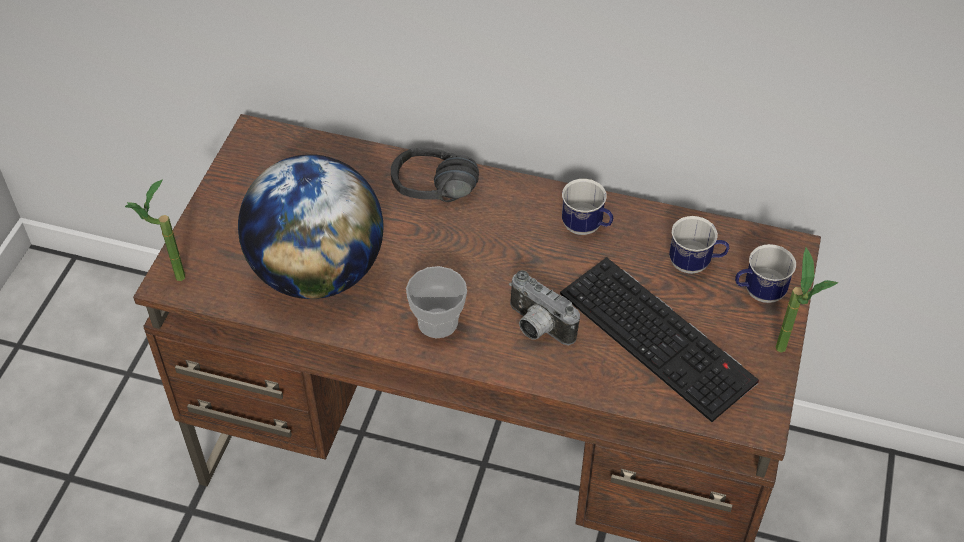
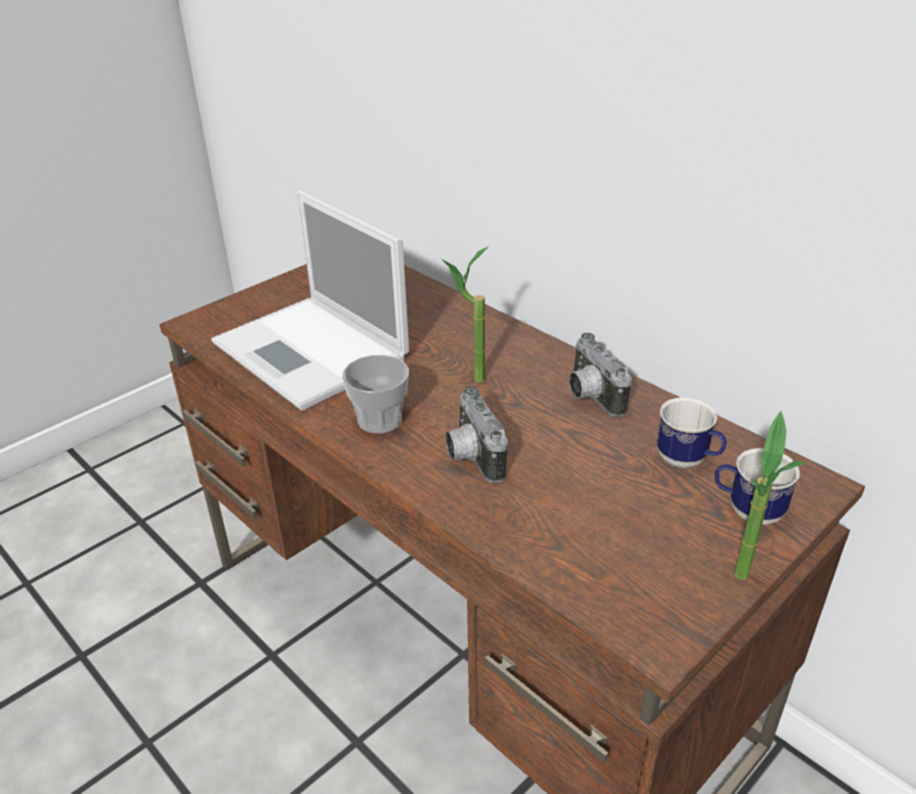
camera: 30 degrees right, 15 degrees down
(170, 282) = (195, 323): potted plant -> potted plant (468, 380)
(318, 272) = (313, 352): globe -> laptop
(433, 197) = (461, 332): black headphones -> none
(586, 228) = (589, 396): mug -> camera
(660, 337) = (597, 511): keyboard -> none

